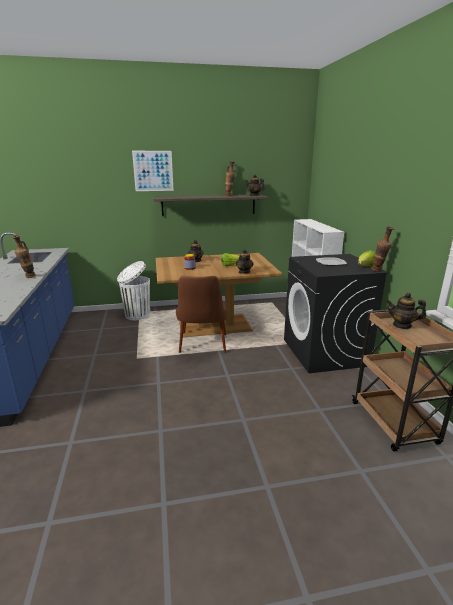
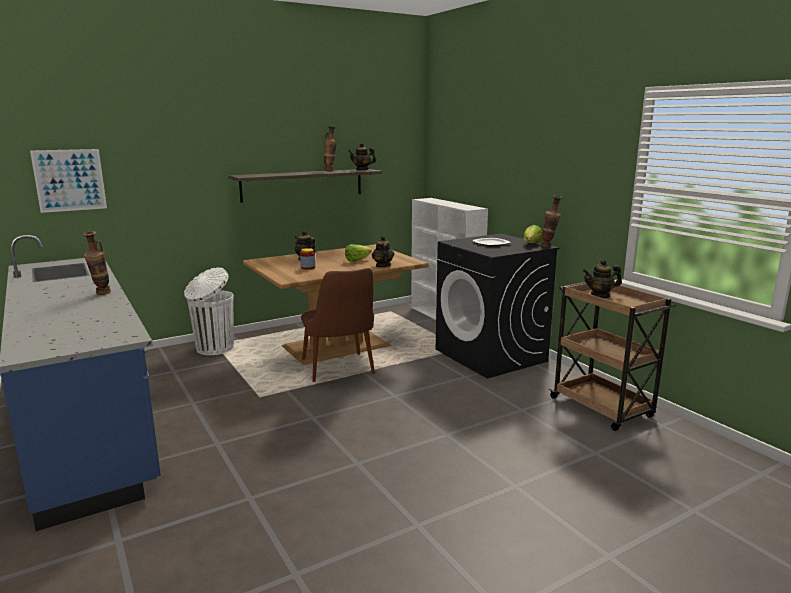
camera: 20 degrees left, 5 degrees down
(153, 171) = (227, 140): picture -> picture (69, 180)

